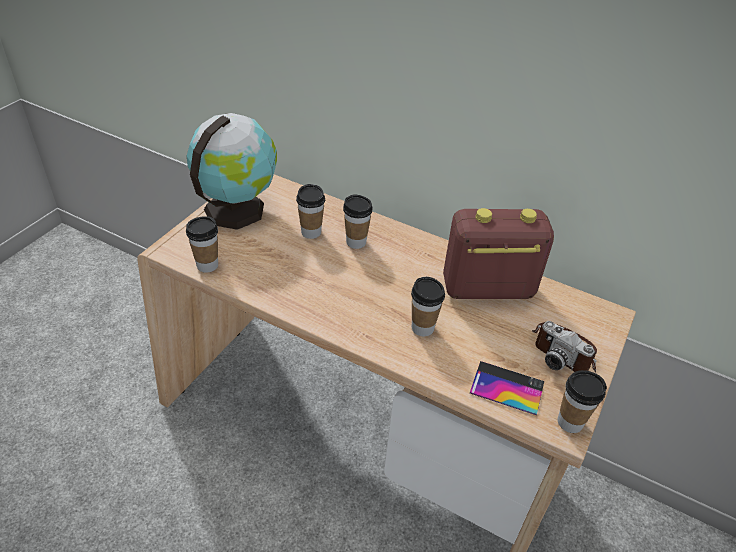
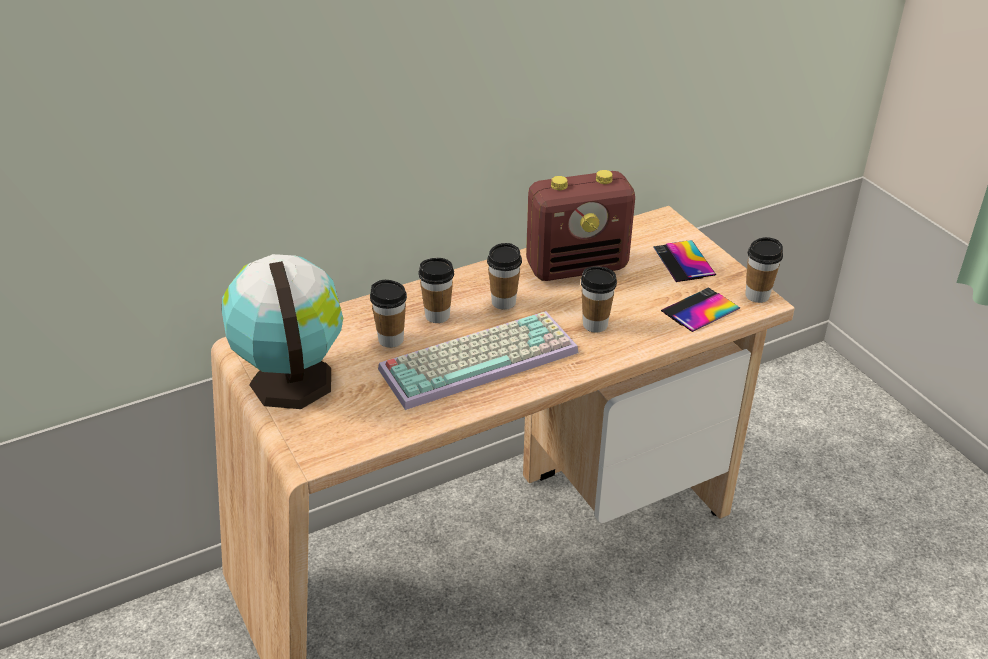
camera: 55 degrees left, 5 degrees down
(207, 265) = (373, 435): cup -> cup (503, 302)
(327, 281) = (479, 358): none -> keyboard
(486, 289) = (577, 267): radio -> radio turned 135 degrees counterclockwise
(565, 351) = (684, 261): camera -> phone

